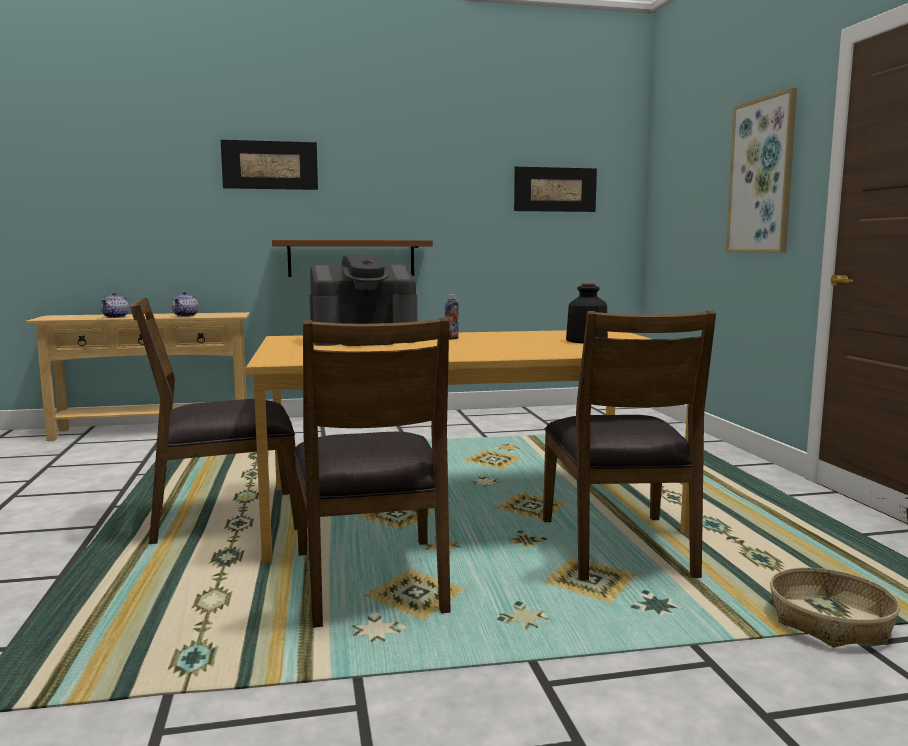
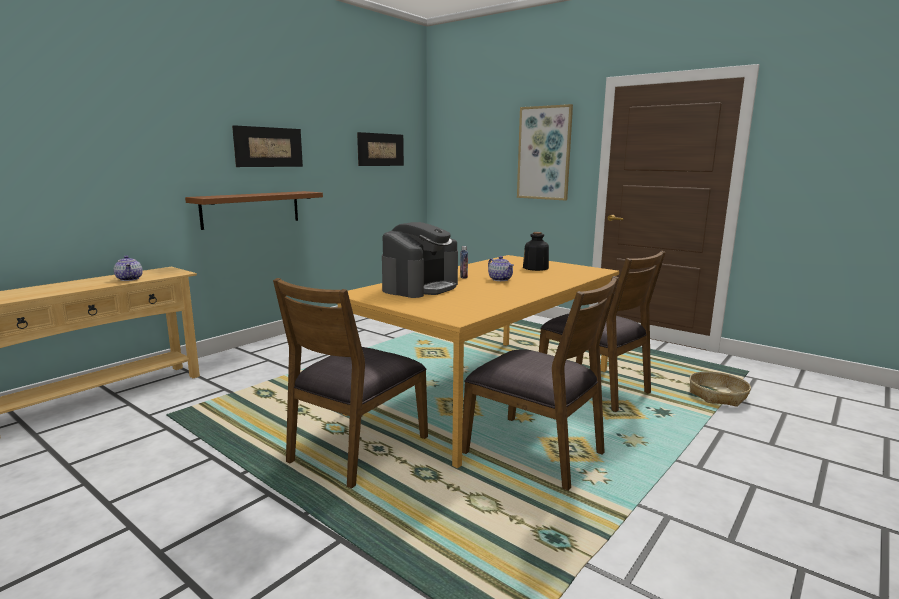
camera: 40 degrees left, 5 degrees up
(116, 317) = (54, 291): teapot -> teapot (500, 279)
(270, 165) = (177, 126): picture -> picture (269, 147)

